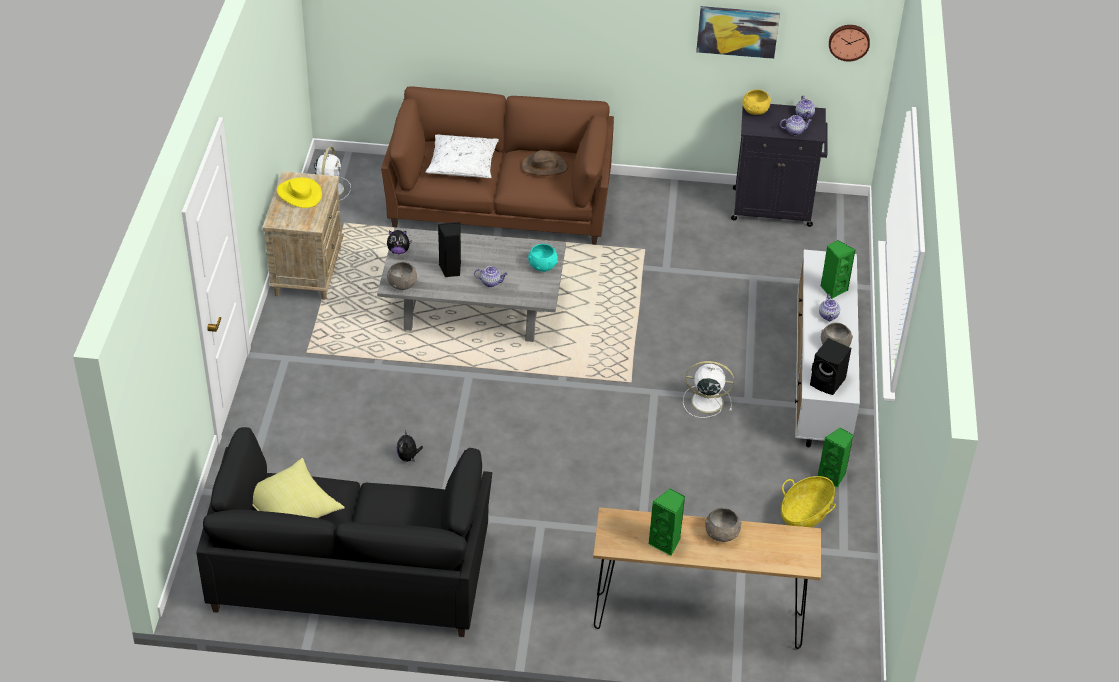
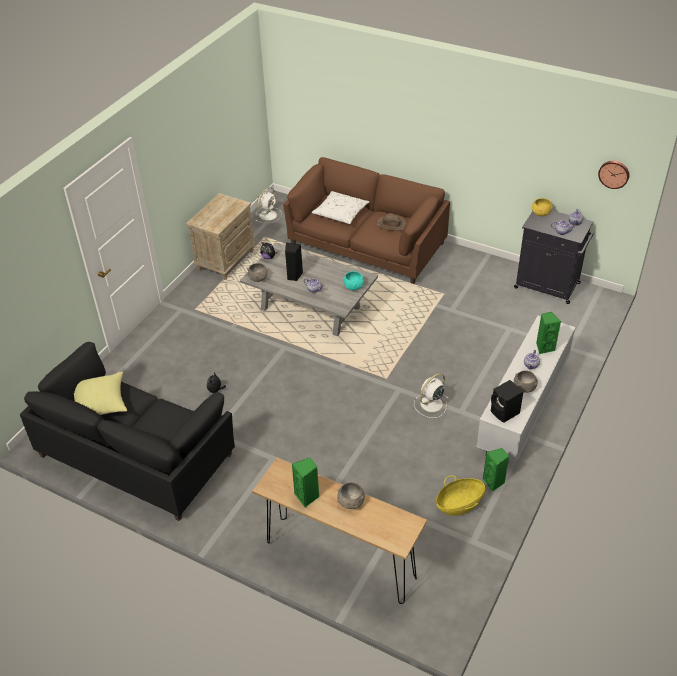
camera: 25 degrees right, 0 degrees up
(299, 194) = (220, 208): yellow hat -> none
(705, 401) = (430, 404): white fan -> white fan turned 75 degrees counterclockwise
(737, 31) = (535, 153): picture -> none

